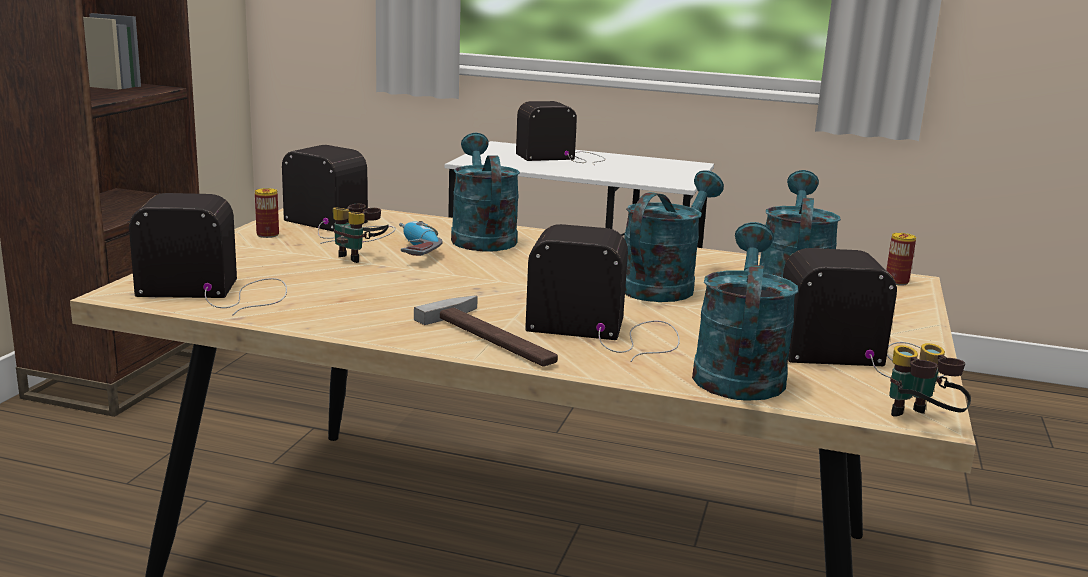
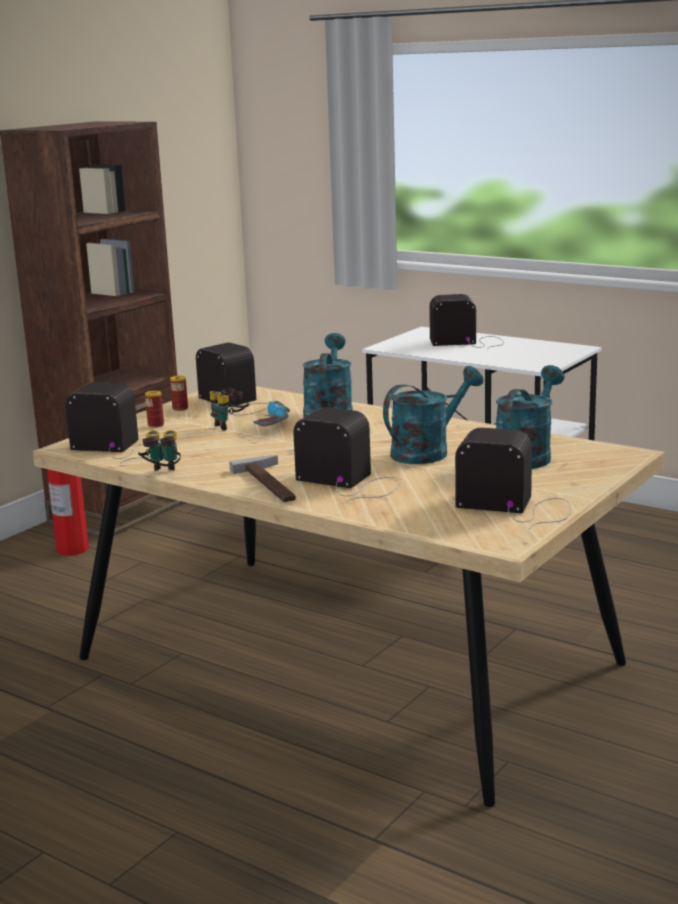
camera: 20 degrees right, 0 degrees up
(69, 433) = (72, 549): none -> fire extinguisher
(738, 371) = (413, 511): turquoise watering can -> none
(896, 282) = (620, 454): can -> can (156, 425)
(920, 423) = (498, 548): binoculars -> binoculars (162, 474)

